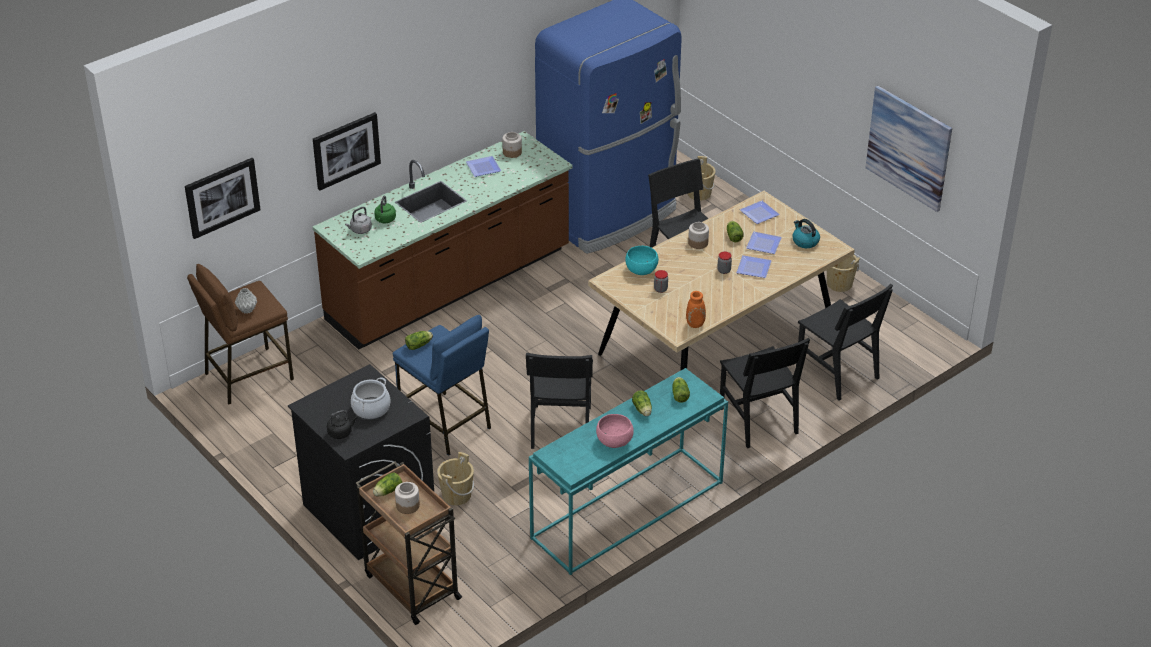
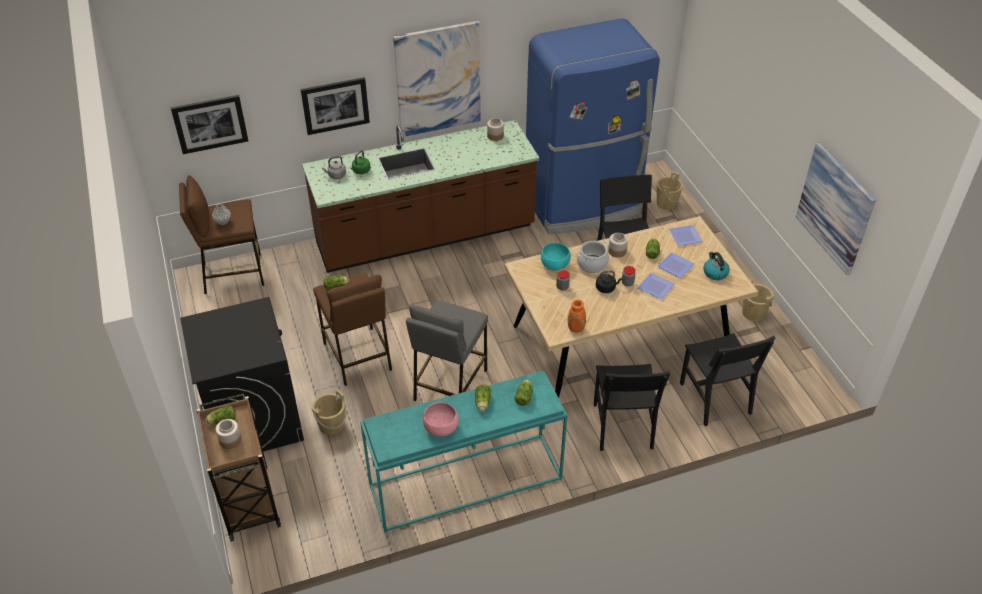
camera: 20 degrees right, 5 degrees up
(341, 432) = (205, 355): black kettle -> black kettle (606, 288)
(371, 408) = (243, 339): cooking pot -> cooking pot (592, 264)
(445, 424) = (357, 356): blue stool -> brown stool
(446, 100) = (438, 79): none -> picture
(484, 167) = (465, 143): plate -> none
(561, 427) = (449, 385): black chair -> grey stool

